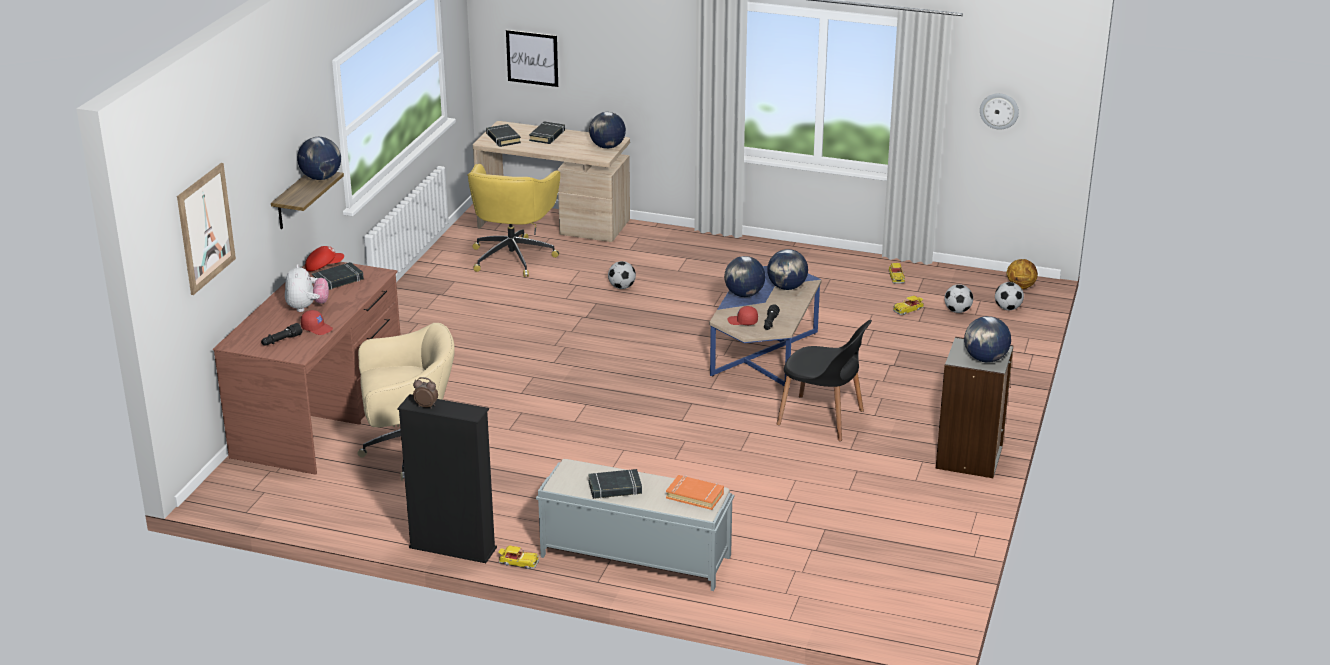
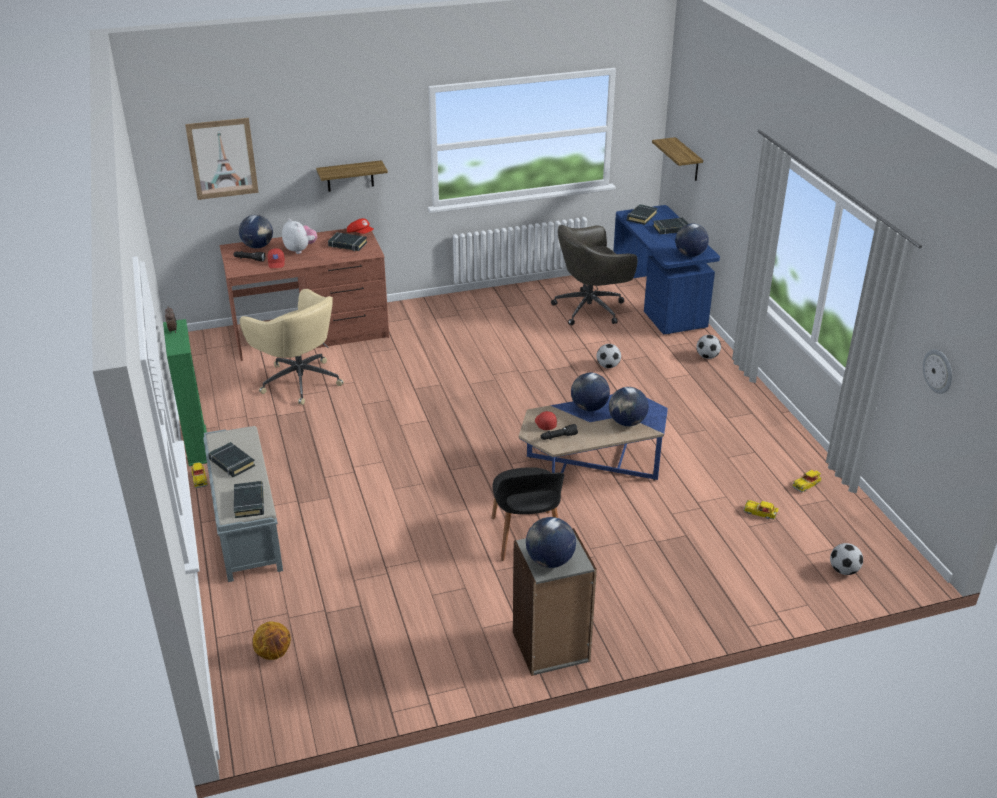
camera: 55 degrees right, 5 degrees up
(307, 307) = (300, 250): plush toy -> plush toy turned 90 degrees counterclockwise
(321, 178) = (370, 167): globe -> globe (258, 246)
(452, 548) = (197, 445): black bookcase -> green bookcase
(513, 256) = (591, 308): yellow office chair -> grey office chair
(532, 58) = (688, 160): picture -> shelf
(554, 223) = (659, 303): beige desk -> blue desk
(695, 495) = (249, 502): orange book -> black book
(957, 311) = (797, 542): football -> football (707, 357)
(1020, 286) = (896, 563): basketball -> basketball (274, 653)

